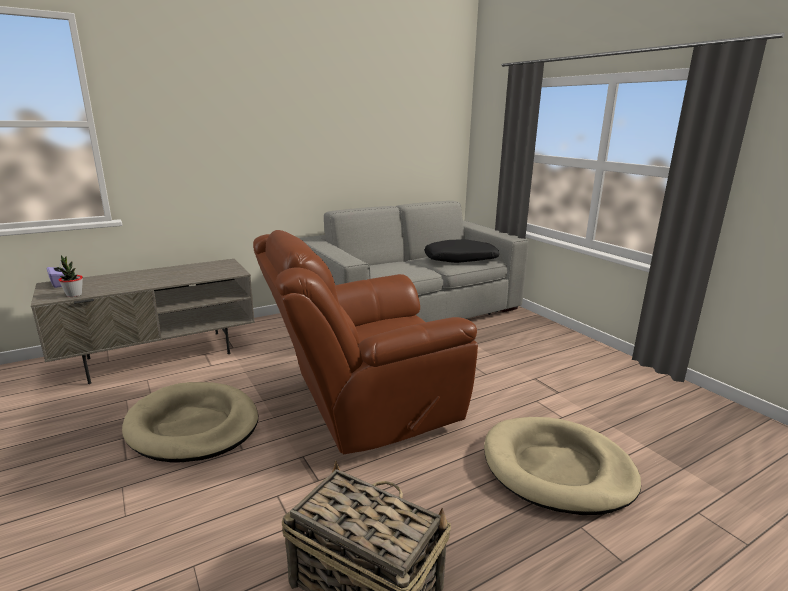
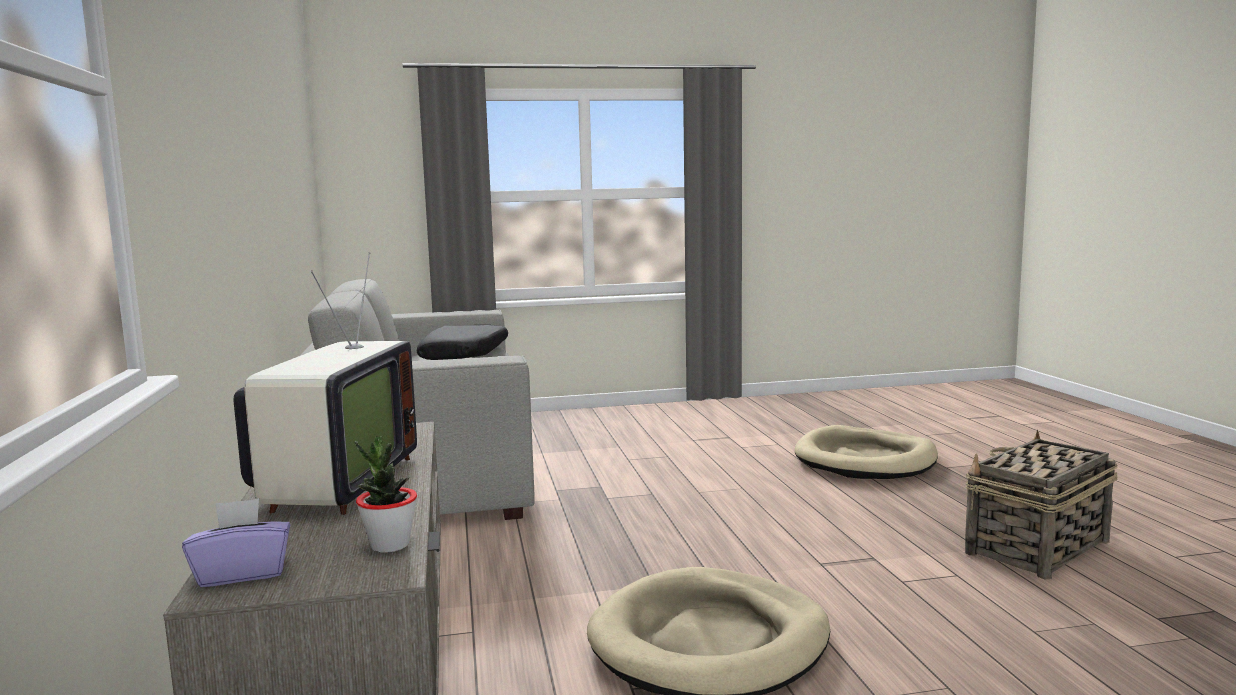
camera: 70 degrees left, 10 degrees down
(152, 277) = (334, 484): none -> television
(362, 410) = (720, 522): brown armchair -> none

